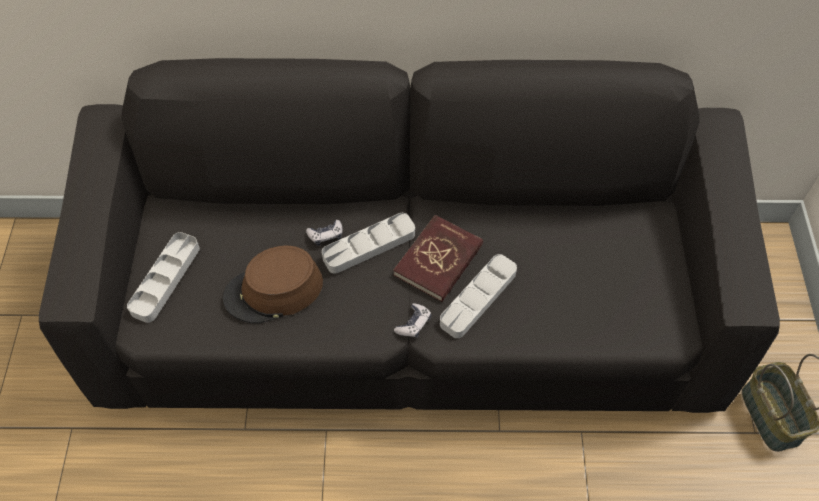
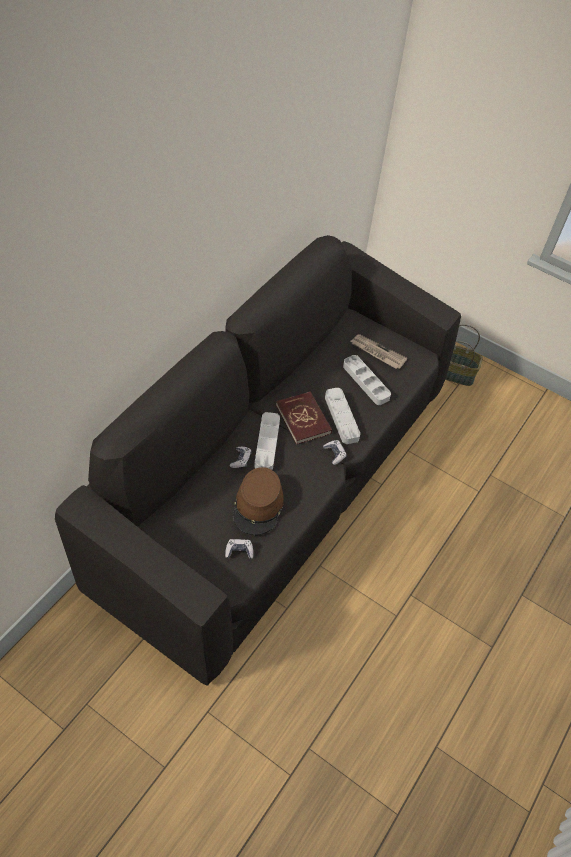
camera: 60 degrees left, 5 degrees down
(165, 279) = (202, 557): grey tray -> grey tray (366, 382)
(197, 309) = (239, 551): none -> game controller
(627, 276) = (377, 353): none -> newspaper

